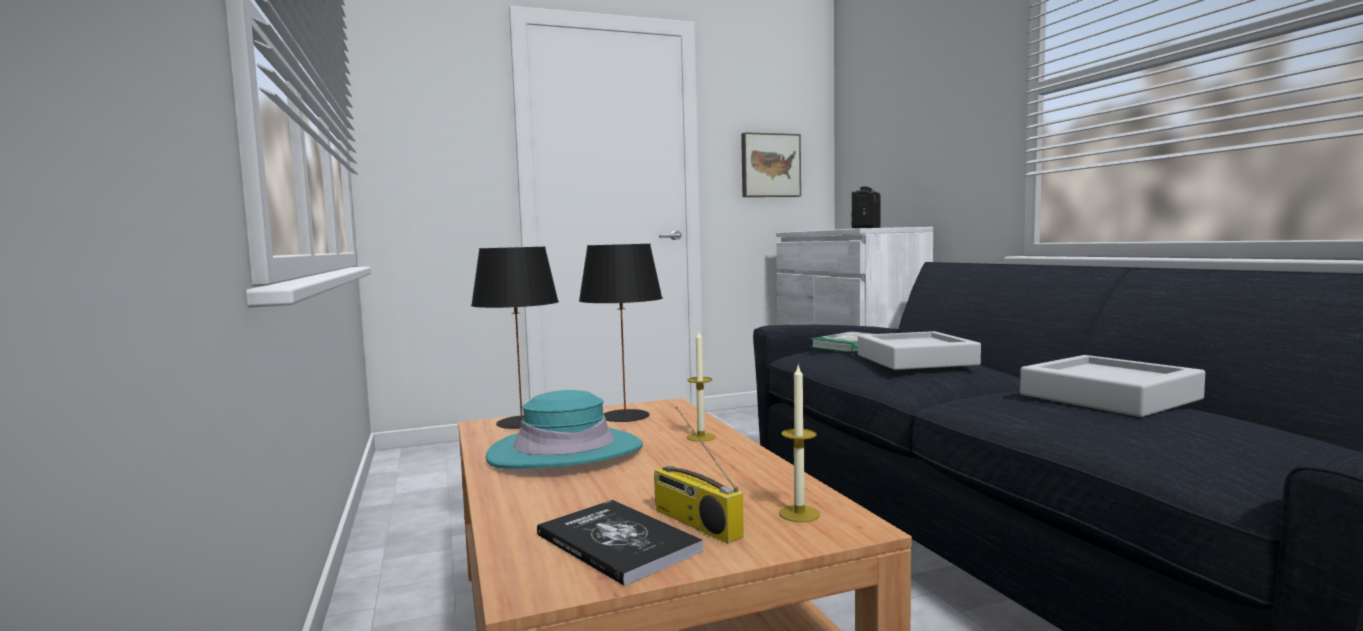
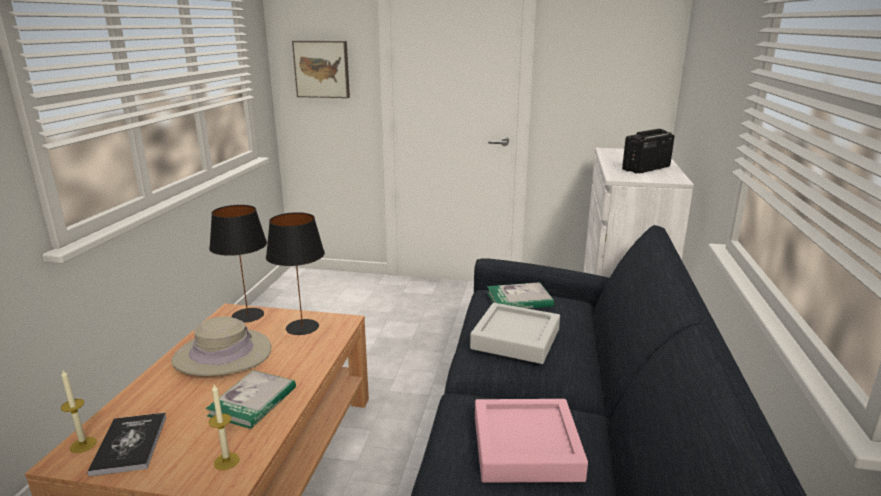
camera: 30 degrees right, 15 degrees up
(565, 452) = (222, 355): turquoise hat -> beige hat
(694, 522) = (177, 445): radio -> none
(701, 437) = (301, 366): candle -> candle (83, 445)
(707, 470) = (253, 401): none -> book
(769, 165) = (605, 81): picture -> picture (322, 69)
(1109, 397) = (526, 447): grey tray -> pink tray

